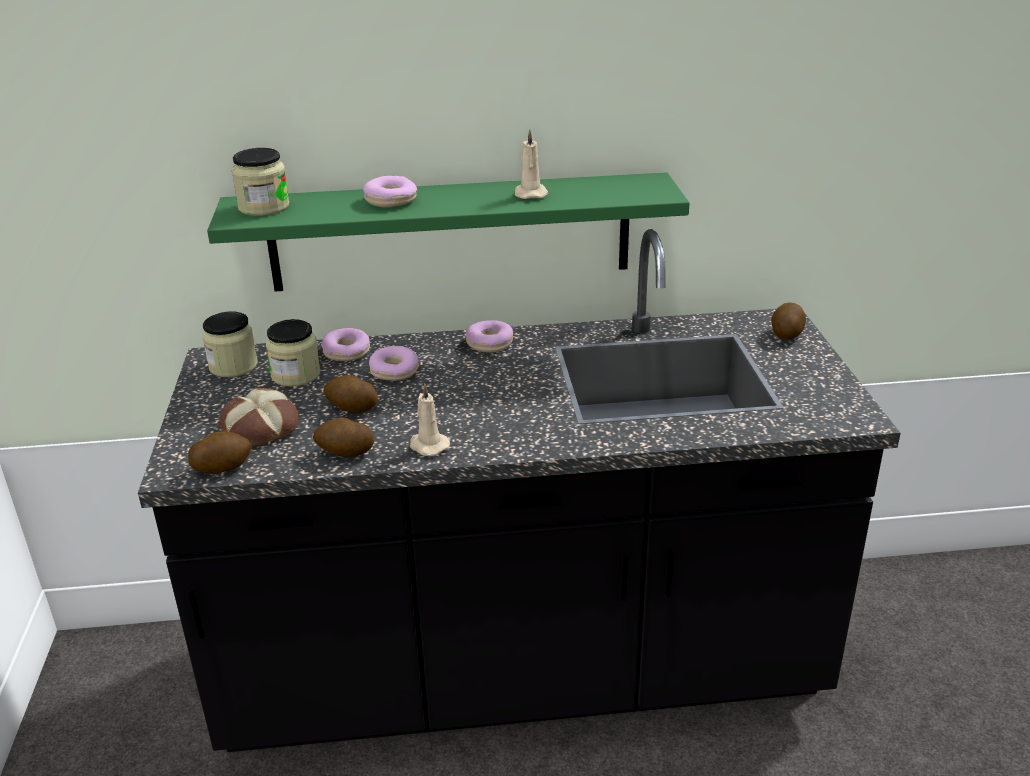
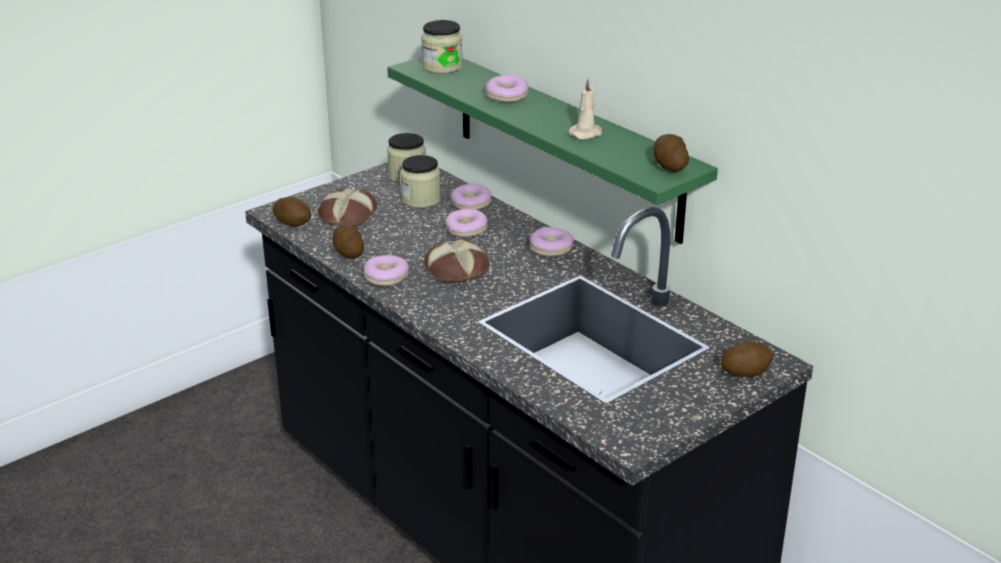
camera: 55 degrees right, 0 degrees up
(351, 408) = (402, 234): potato -> potato (669, 166)
(428, 445) = (386, 277): beige candle -> donut
(467, 402) = (457, 270): none -> bread

